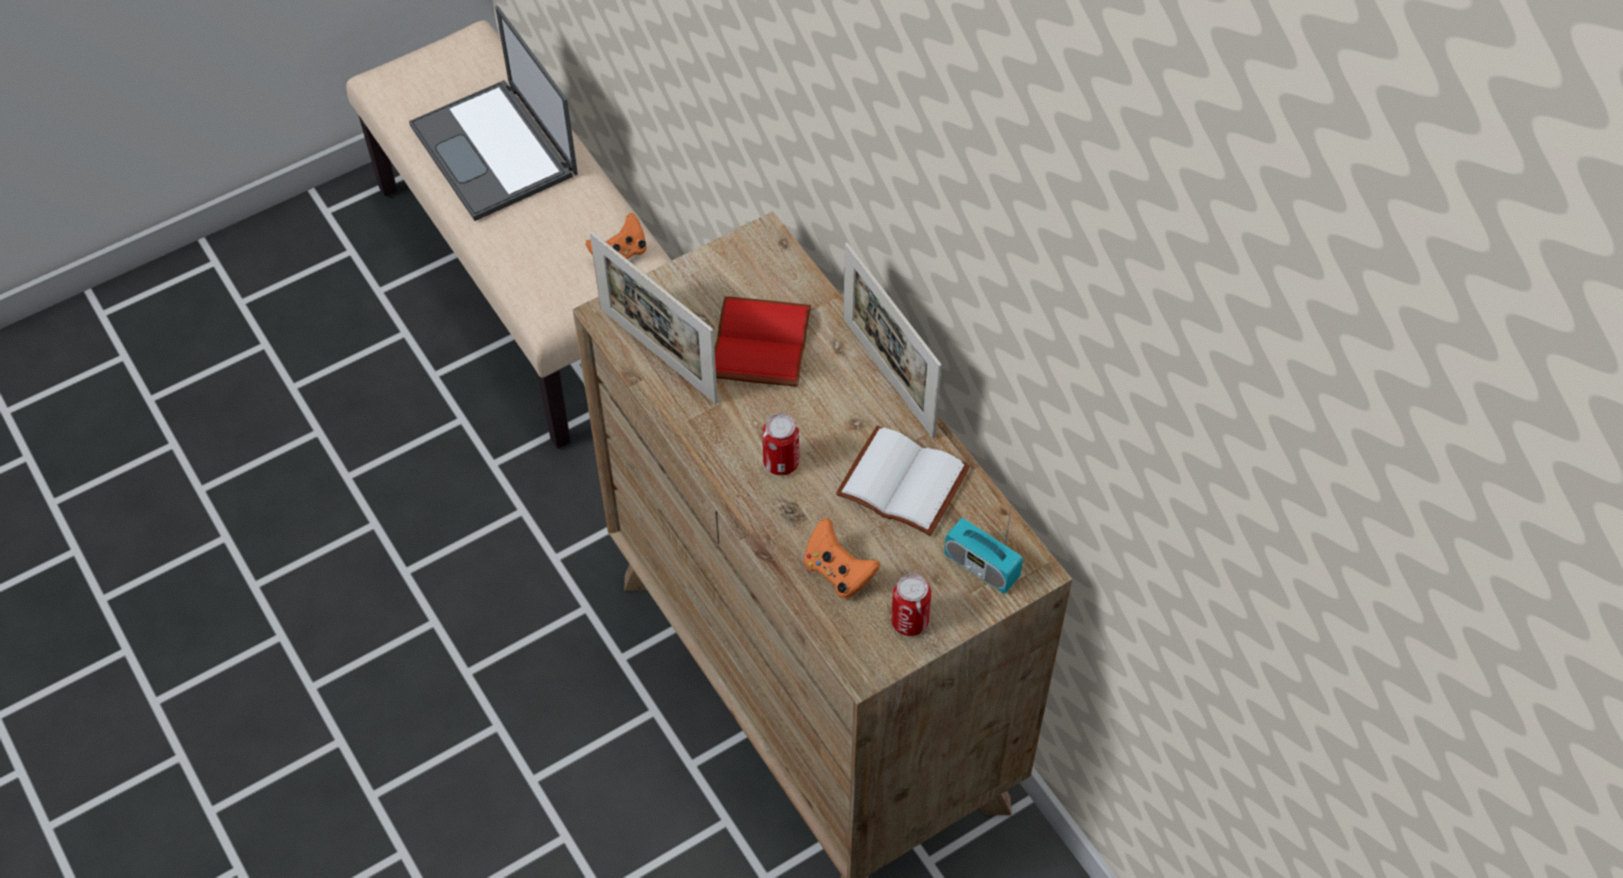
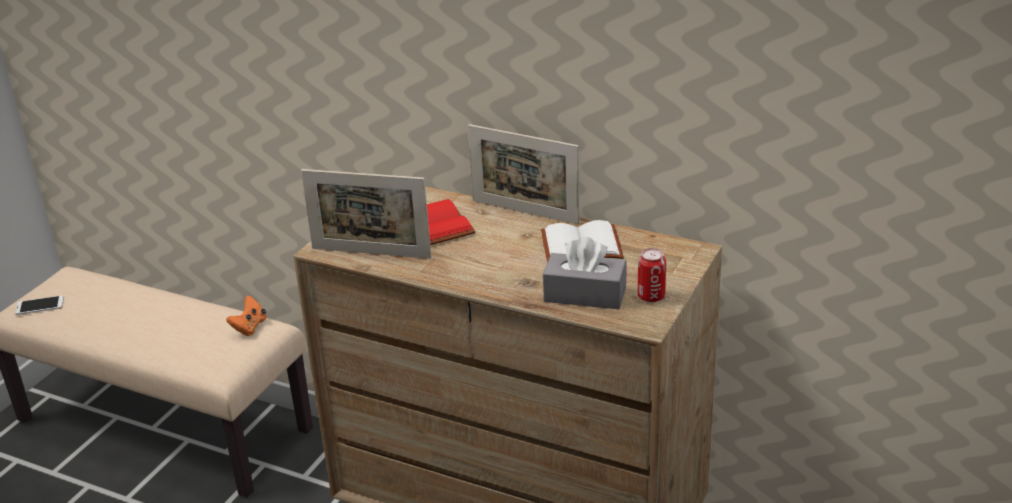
camera: 30 degrees left, 25 degrees down
(413, 87) = (40, 306): none -> phone
(495, 151) = (123, 313): laptop -> none
(781, 462) = (498, 266): can -> none
(838, 572) = (585, 294): orange game controller -> grey tissue box
(981, 566) = (666, 260): radio -> none

